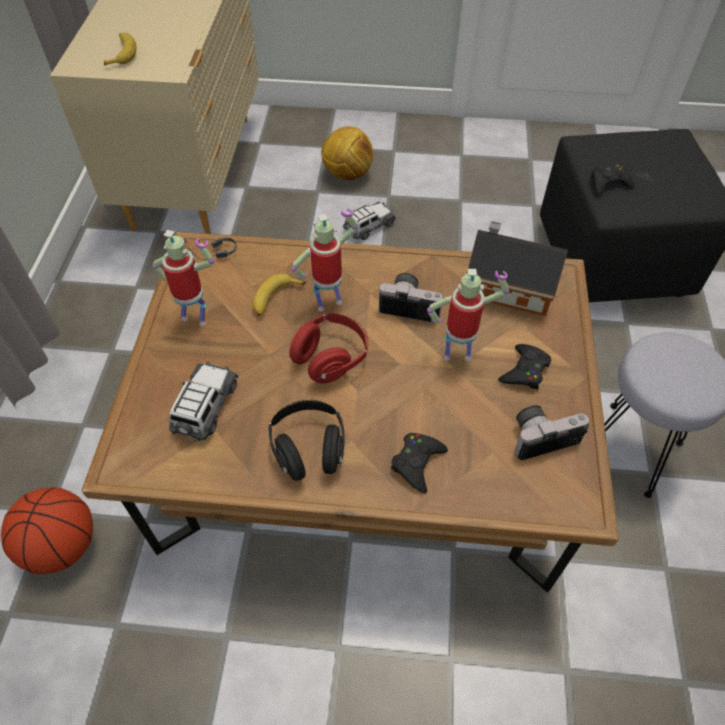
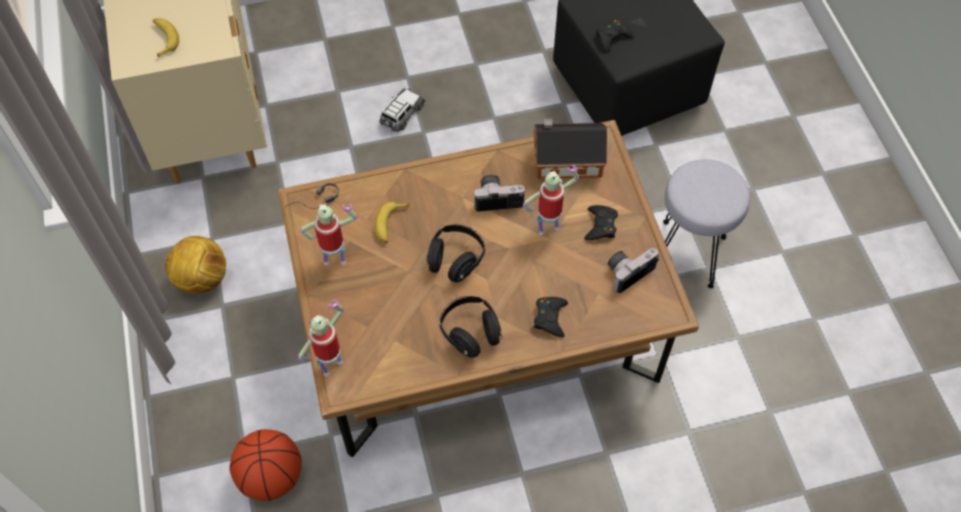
camera: 20 degrees left, 5 degrees up
(205, 408) = (380, 327): toy car -> none
(329, 302) = (434, 215): toy robot -> toy robot (331, 365)
(330, 358) = (455, 260): red headphones -> black headphones
(347, 174) = (358, 64): football -> football (202, 279)

